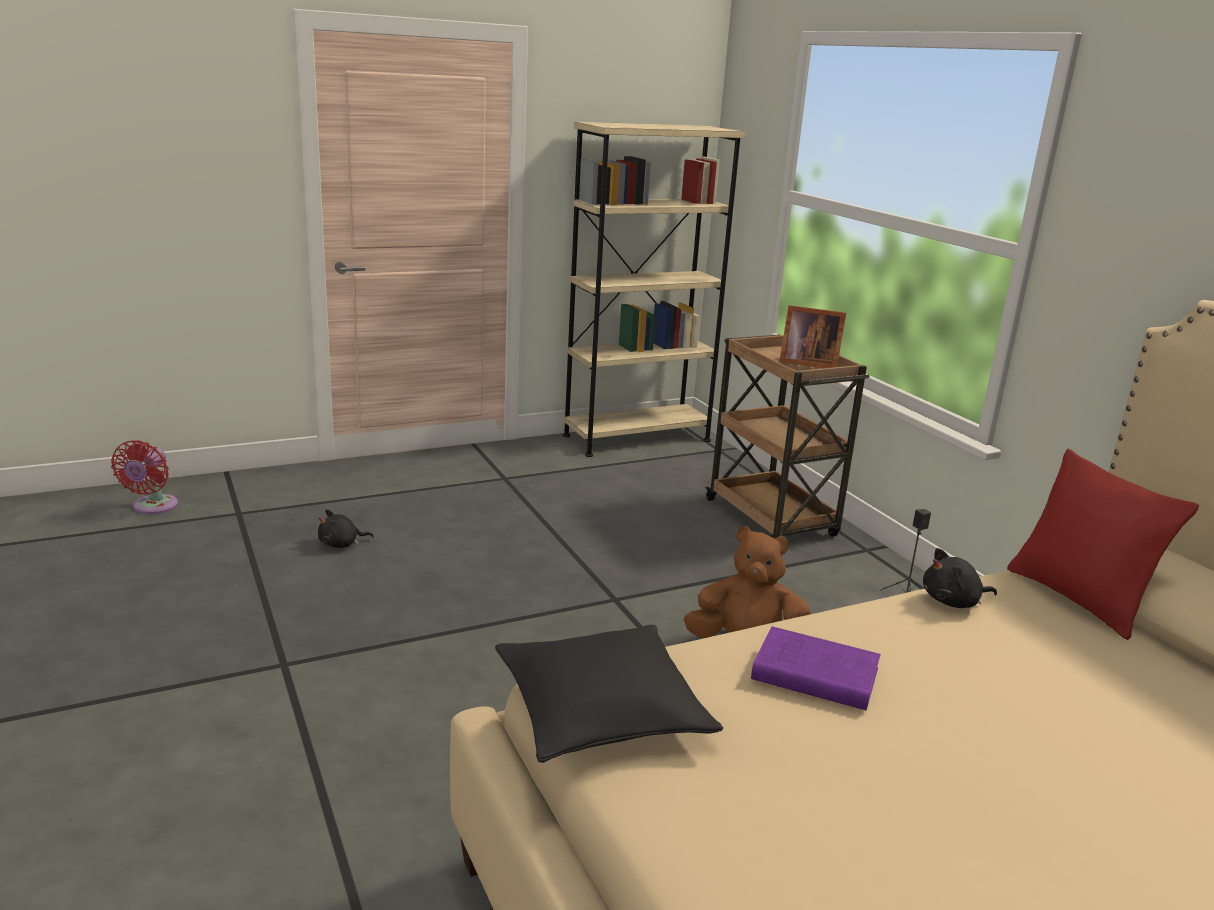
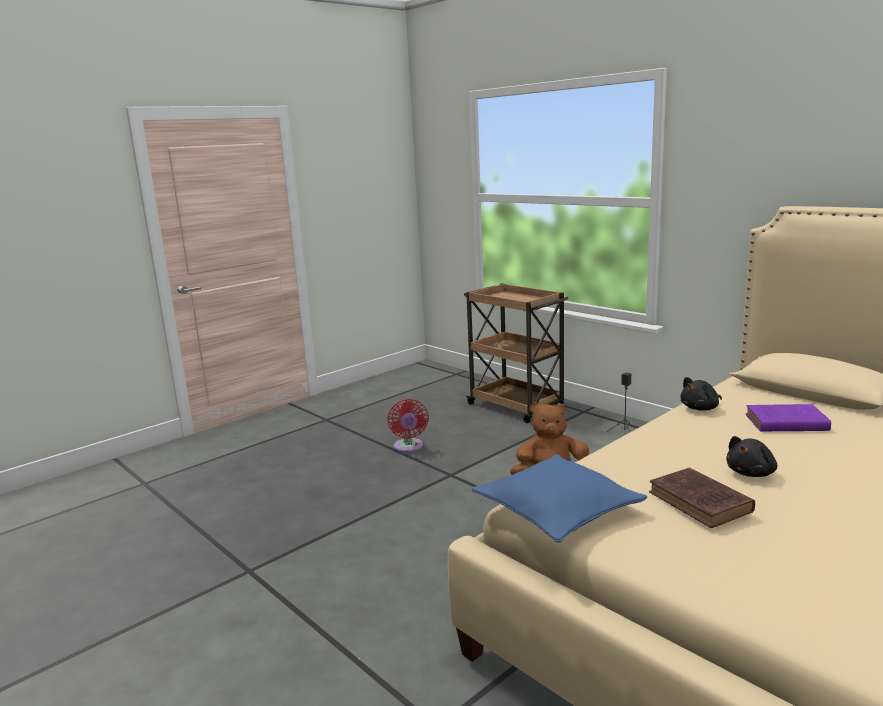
camera: 15 degrees left, 5 degrees down
(152, 507) = (72, 494): red fan -> red fan (408, 447)
(341, 544) = (238, 485): black plush toy -> black plush toy (751, 473)
(601, 710) = (557, 511): black pillow -> blue pillow
(637, 438) = (398, 377): beige bookcase -> none
(806, 363) = (523, 298): picture frame -> none
(811, 674) = (660, 461): purple book -> purple book (784, 423)
(813, 760) = (702, 503): none -> brown book
(1077, 599) = (762, 392): red pillow -> none

